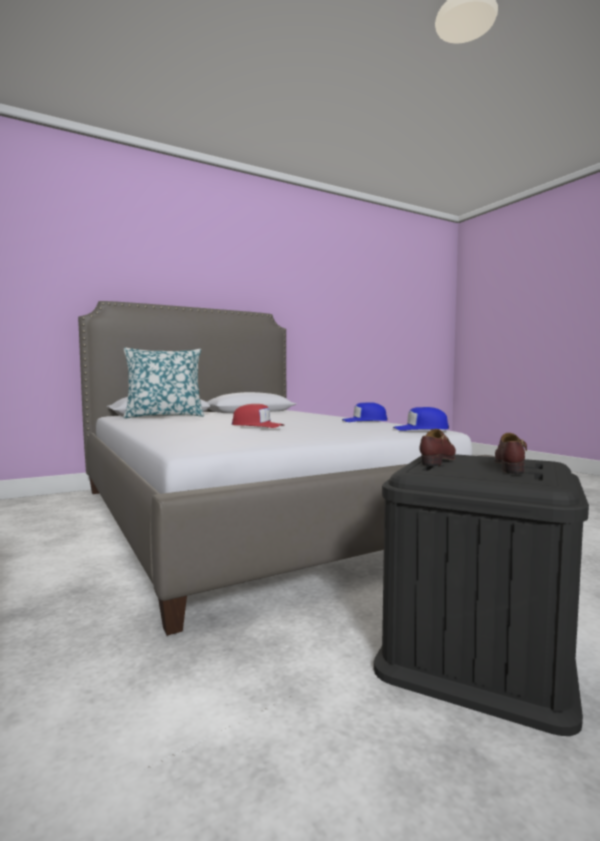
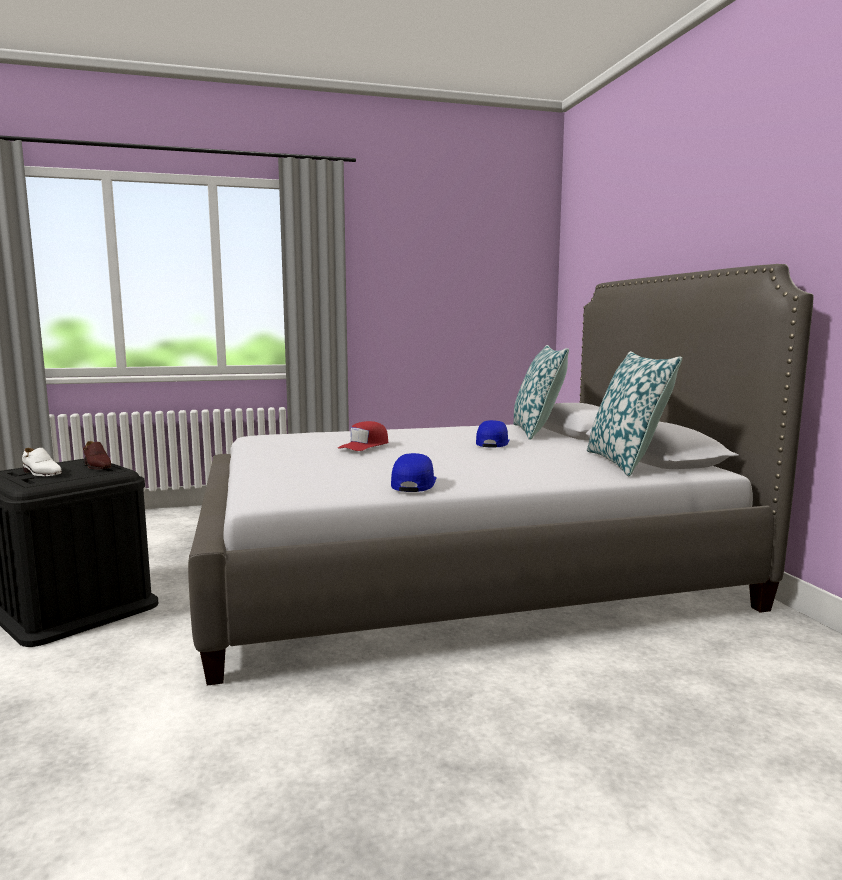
camera: 105 degrees right, 5 degrees up
(273, 412) = (626, 463): none -> pillow
(420, 429) = (270, 489): blue cap -> blue cap (492, 443)
(510, 467) = (42, 473): brown shoe -> white shoe

